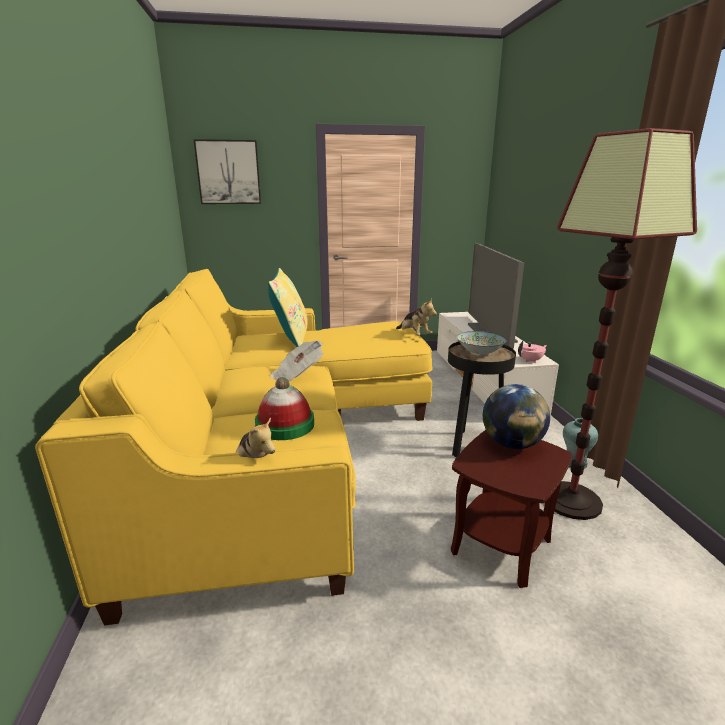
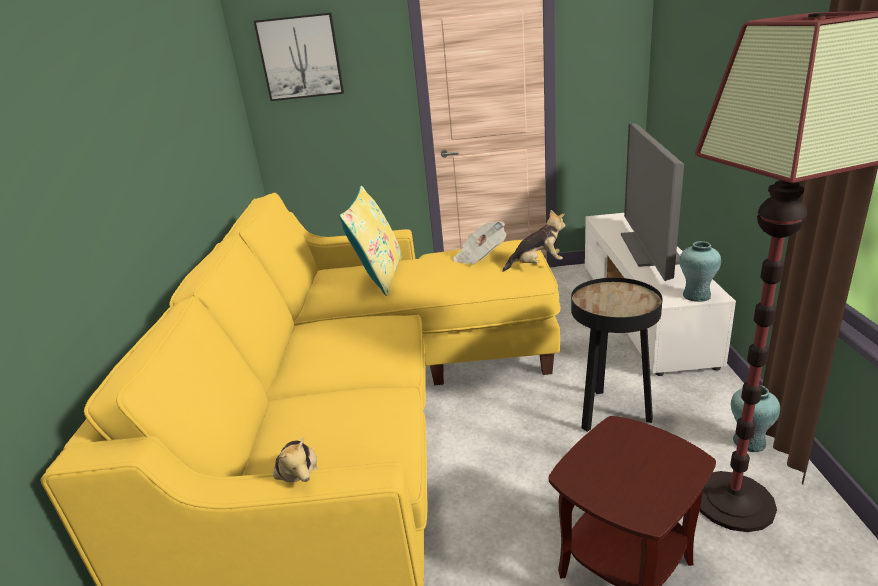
camera: 10 degrees right, 5 degrees up
(285, 425) = (348, 416): hat -> none
(297, 374) = (377, 333): newspaper -> newspaper (480, 257)
(414, 335) = (537, 265): plush toy -> plush toy turned 75 degrees counterclockwise
(479, 352) = (614, 298): bowl -> none
(512, 444) = (635, 444): globe -> none
(530, 360) = (696, 295): pink teapot -> turquoise vase

